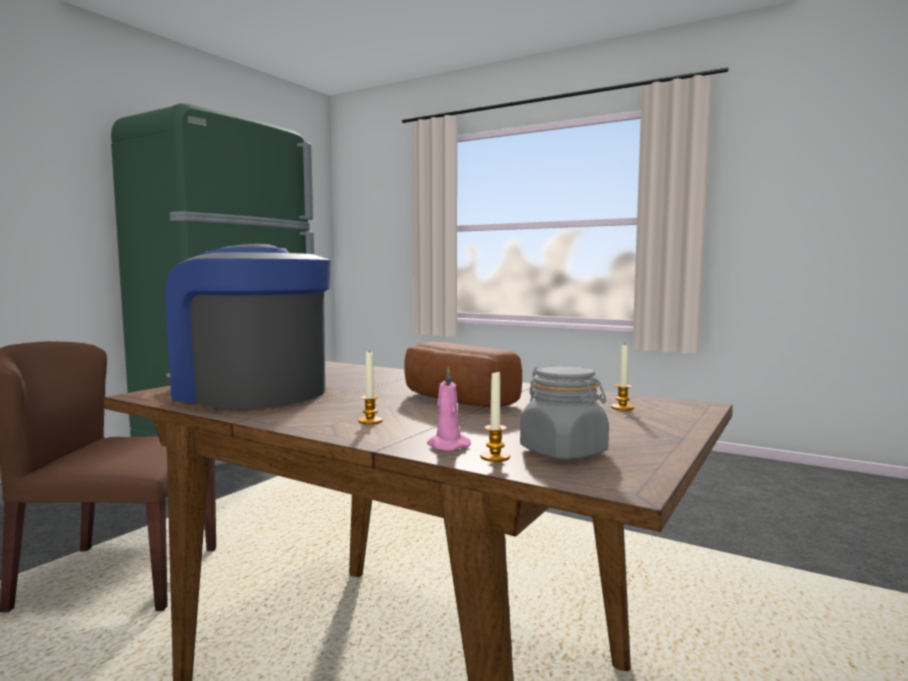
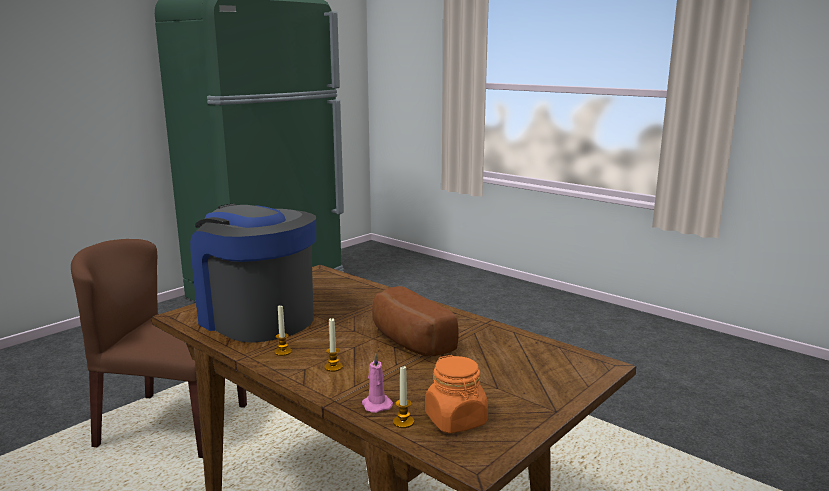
camera: 10 degrees right, 10 degrees up
(564, 451) = (456, 420): grey jar -> orange jar
(622, 408) = (538, 363): candle -> candle (283, 352)

